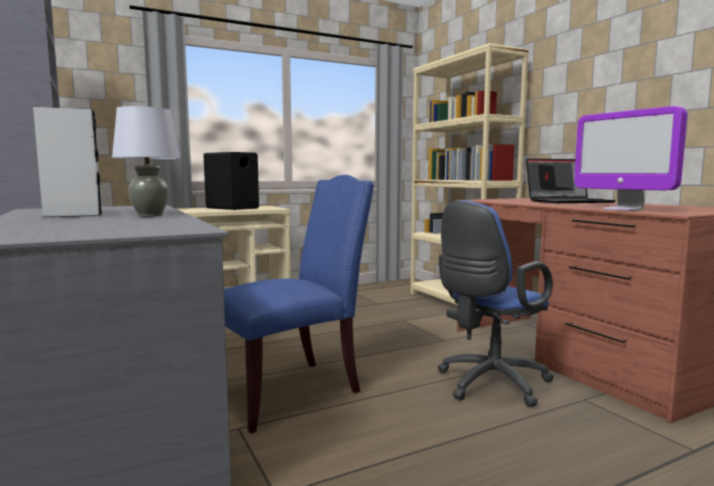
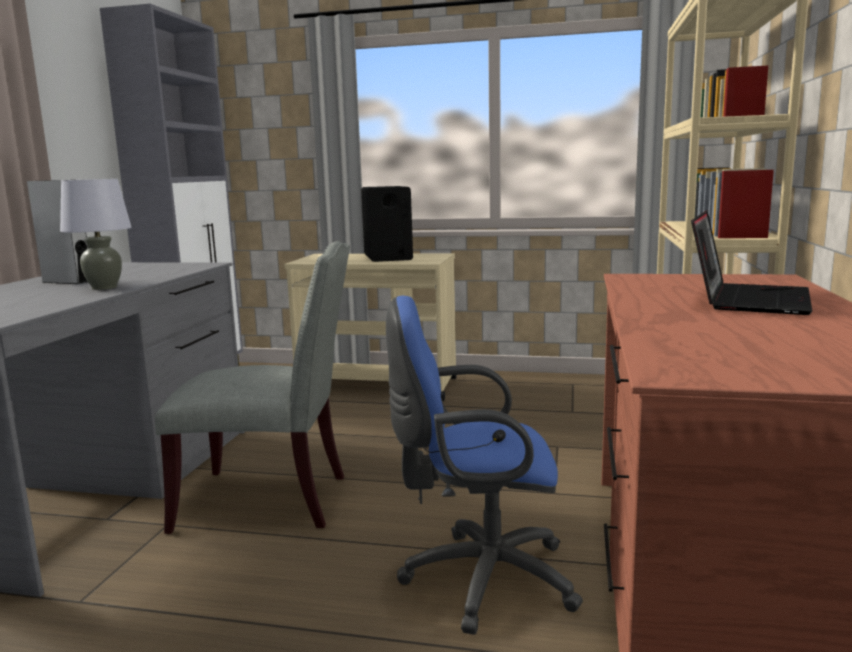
camera: 40 degrees right, 5 degrees up
(290, 390) = (271, 501): blue chair -> grey chair
(568, 202) = (747, 299): laptop -> laptop turned 90 degrees counterclockwise
(622, 209) = (658, 343): monitor -> none

